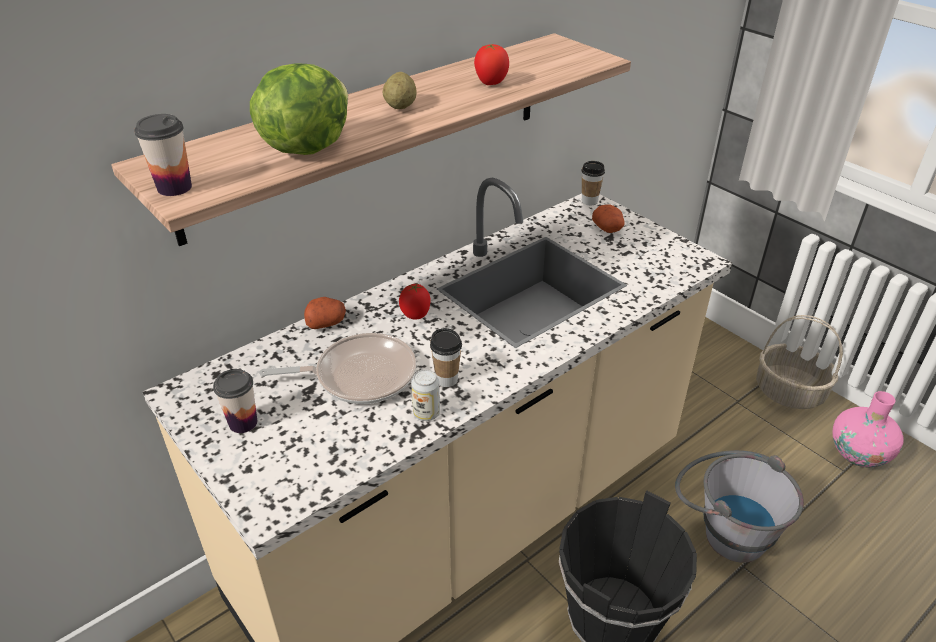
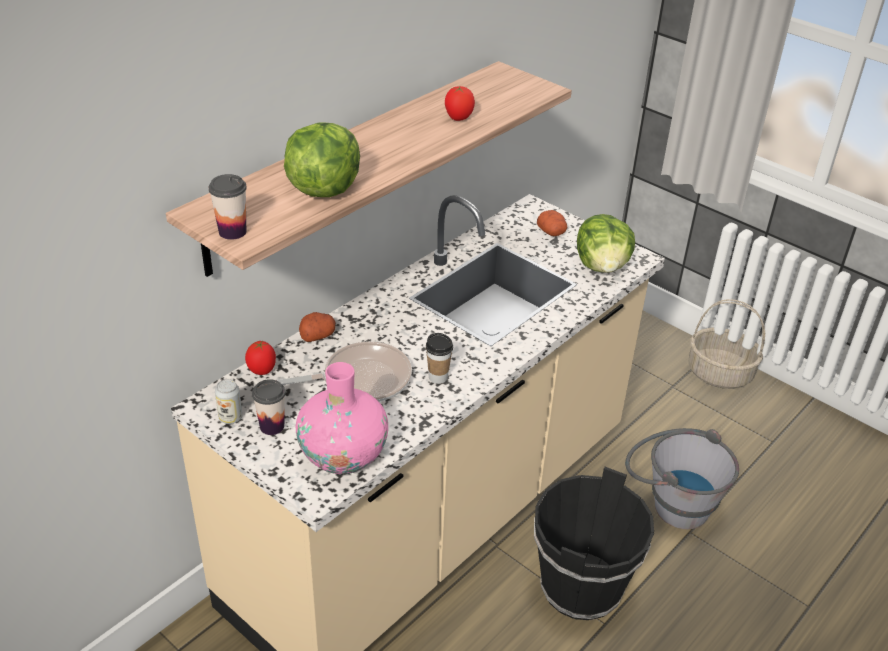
camera: 10 degrees left, 0 degrees up
(400, 106) = (388, 145): potato -> none
(416, 316) = (397, 324): tomato -> tomato (262, 371)
(426, 413) = (428, 406): can -> can (230, 418)
(589, 201) = (530, 206): cup -> none
(659, 267) = (602, 266): none -> lettuce
(858, 453) = (785, 425): pink vase -> pink vase (343, 455)

